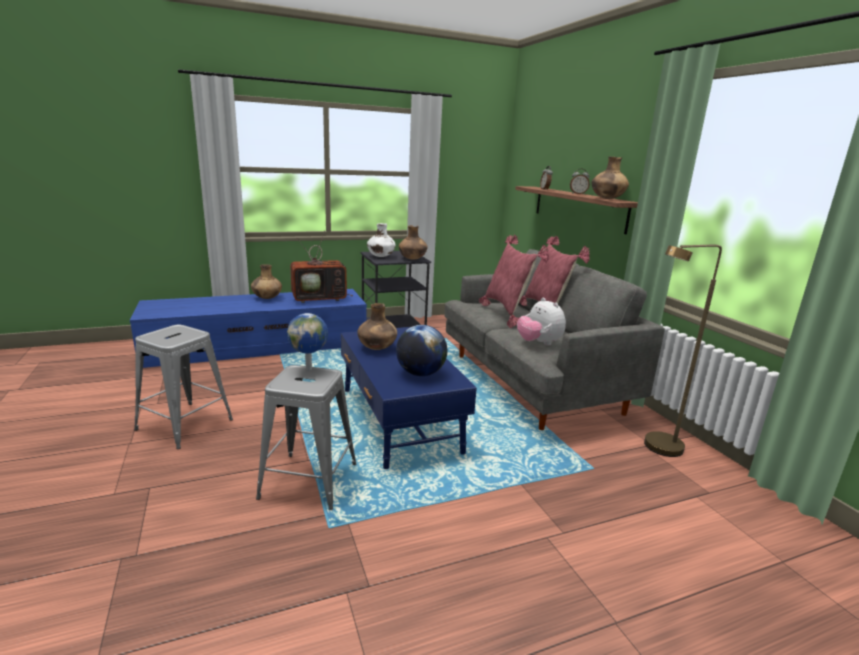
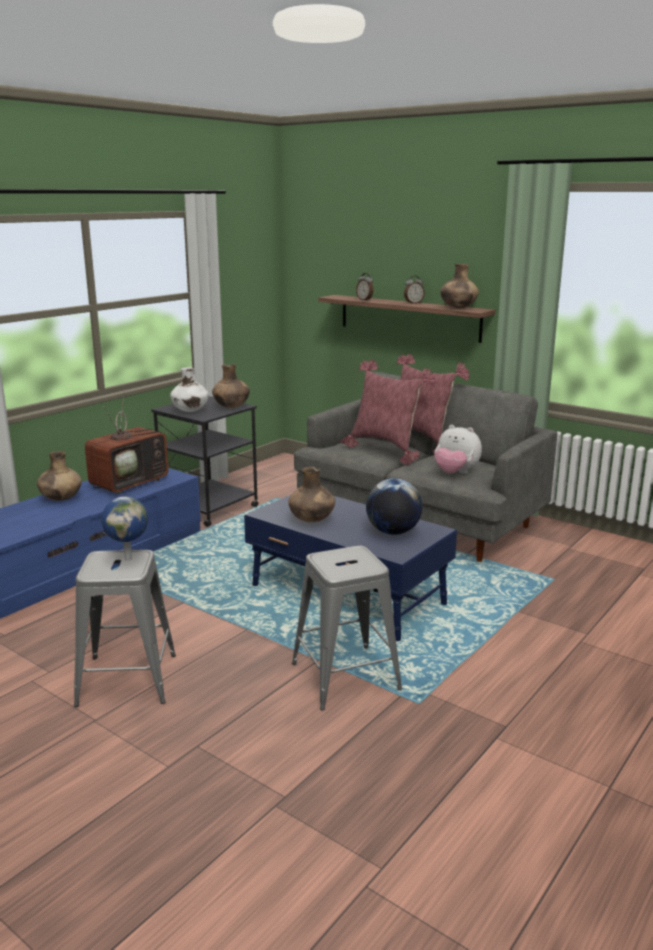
camera: 30 degrees left, 0 degrees up
(309, 368) = (332, 552): globe -> globe (128, 558)
(656, 449) = (579, 548): brown floor lamp -> none

